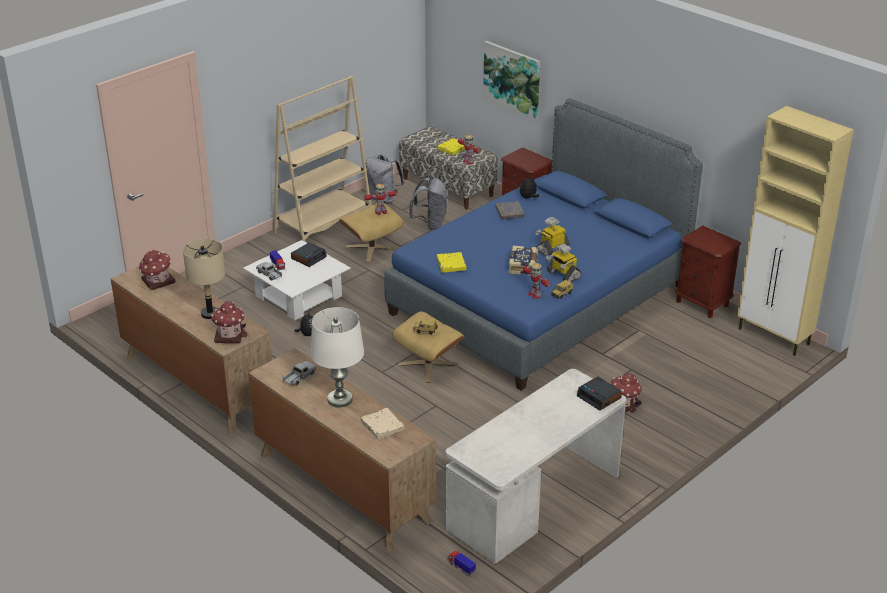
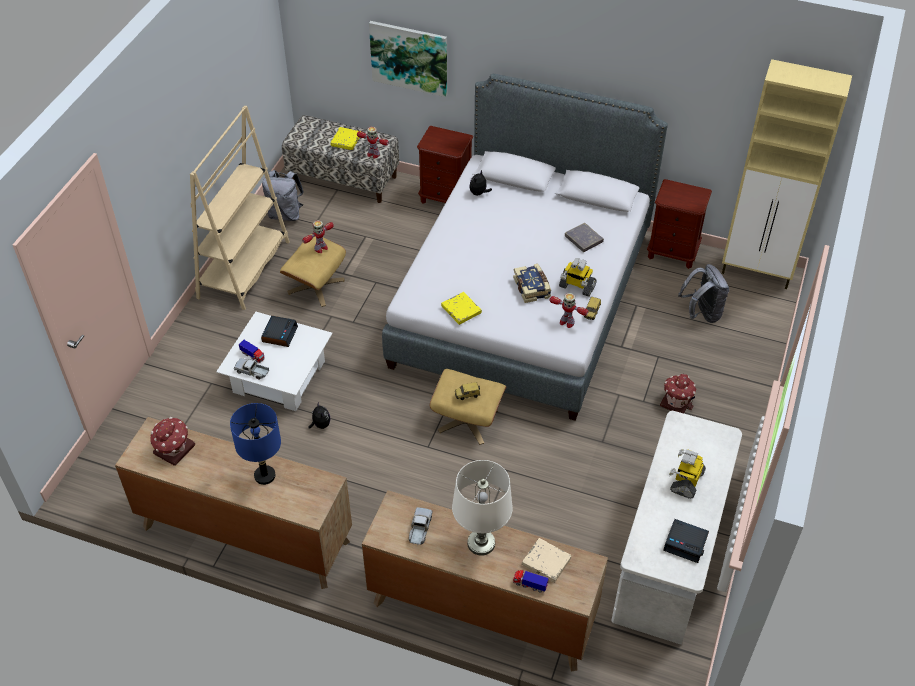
camera: 25 degrees left, 15 degrees up
(210, 314) = (264, 476): beige table lamp -> blue table lamp
(229, 335) = (306, 498): toy house -> none
(430, 224) = (355, 234): grey backpack -> grey backpack (701, 313)
(461, 567) = (653, 661): toy truck -> toy truck (529, 584)
(509, 212) = (473, 219): grey book -> grey book (583, 239)
(539, 299) = (522, 298): blue bed -> grey bed
(552, 249) = (545, 255): toy robot -> toy robot (686, 481)
(599, 397) = (717, 439): alarm clock -> alarm clock (686, 543)

